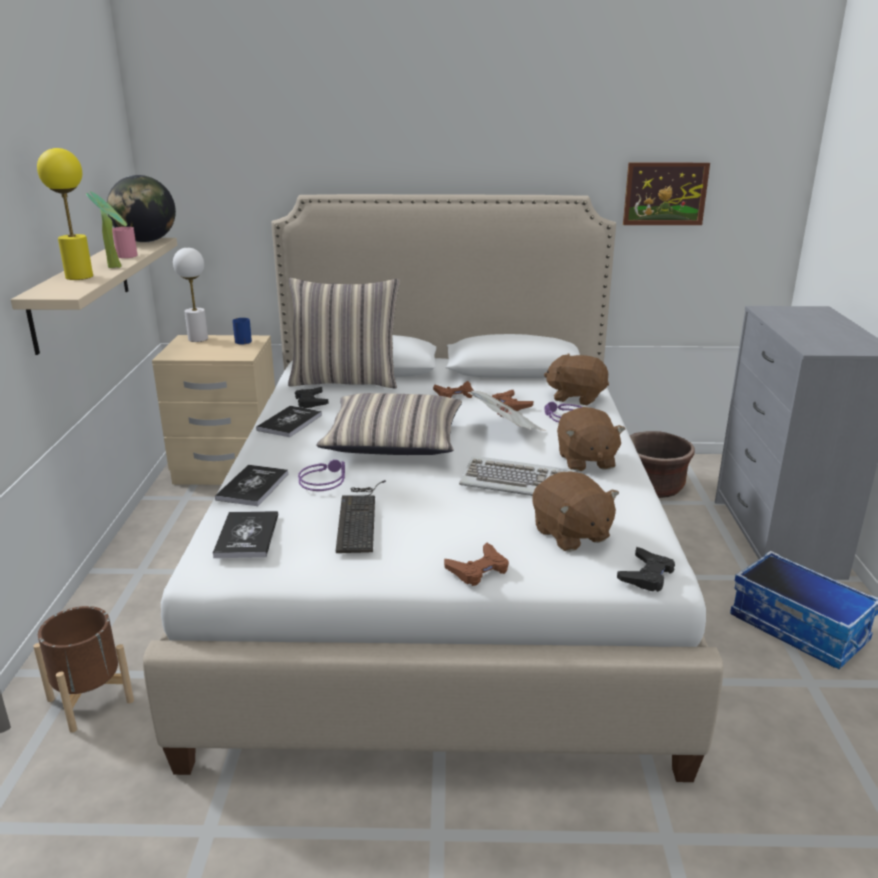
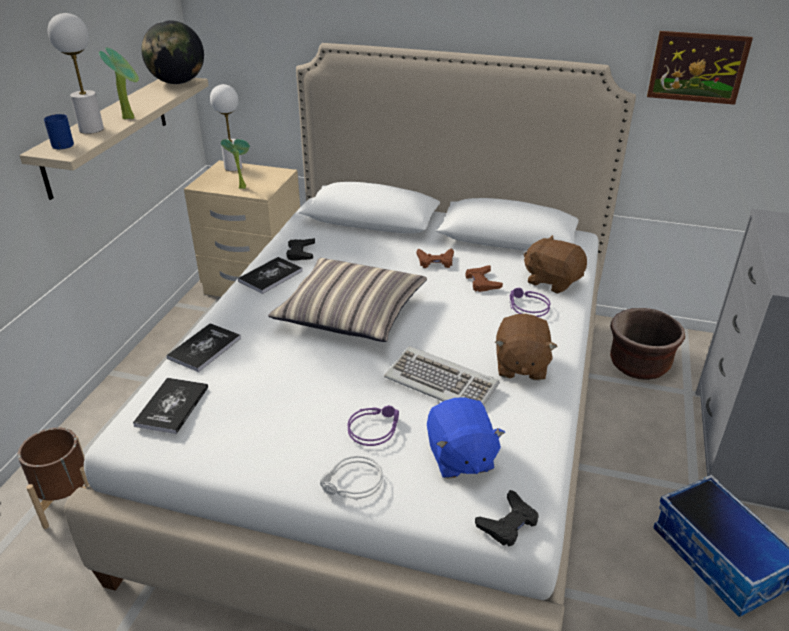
camera: 15 degrees right, 10 degrees up
(79, 277) = (91, 129): yellow table lamp -> white table lamp
(129, 255) = (151, 102): pink mug -> none
(217, 353) = (241, 187): none -> potted plant
(242, 341) = (269, 174): blue mug -> blue mug (64, 144)
(323, 480) = (265, 352): purple headphones -> purple headphones (374, 428)
(346, 381) = (343, 231): pillow -> none
(359, 516) = (275, 401): keyboard -> none
(478, 570) = (352, 484): brown game controller -> grey headphones
(506, 430) = (462, 314): newspaper -> none
(571, 534) = (460, 457): brown plush toy -> blue plush toy

